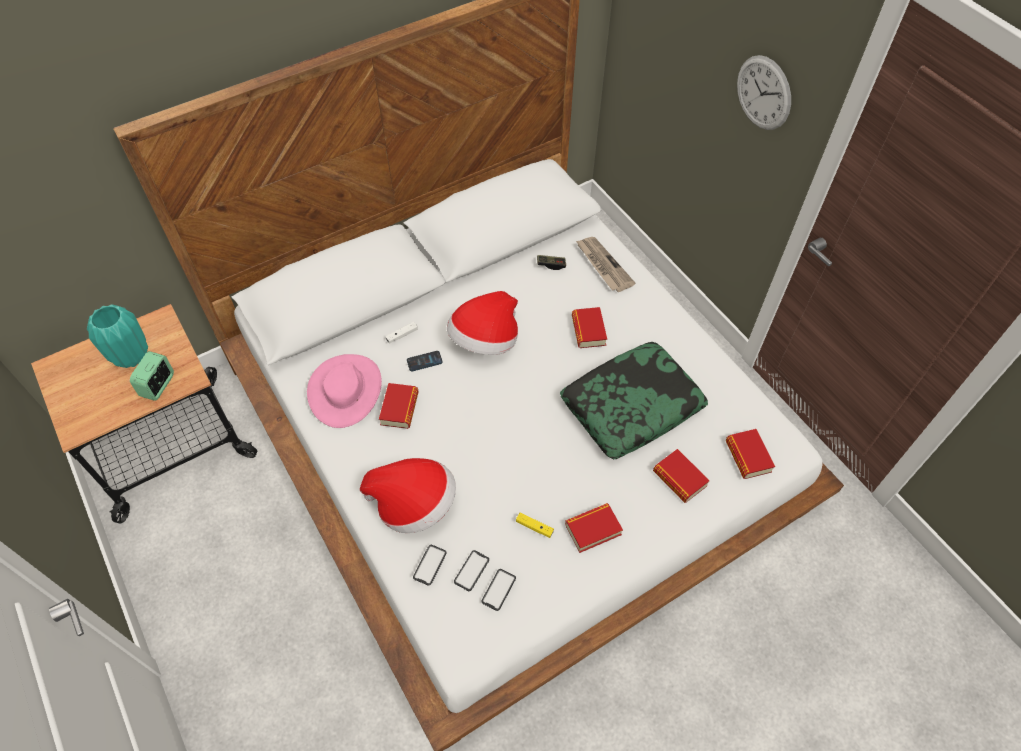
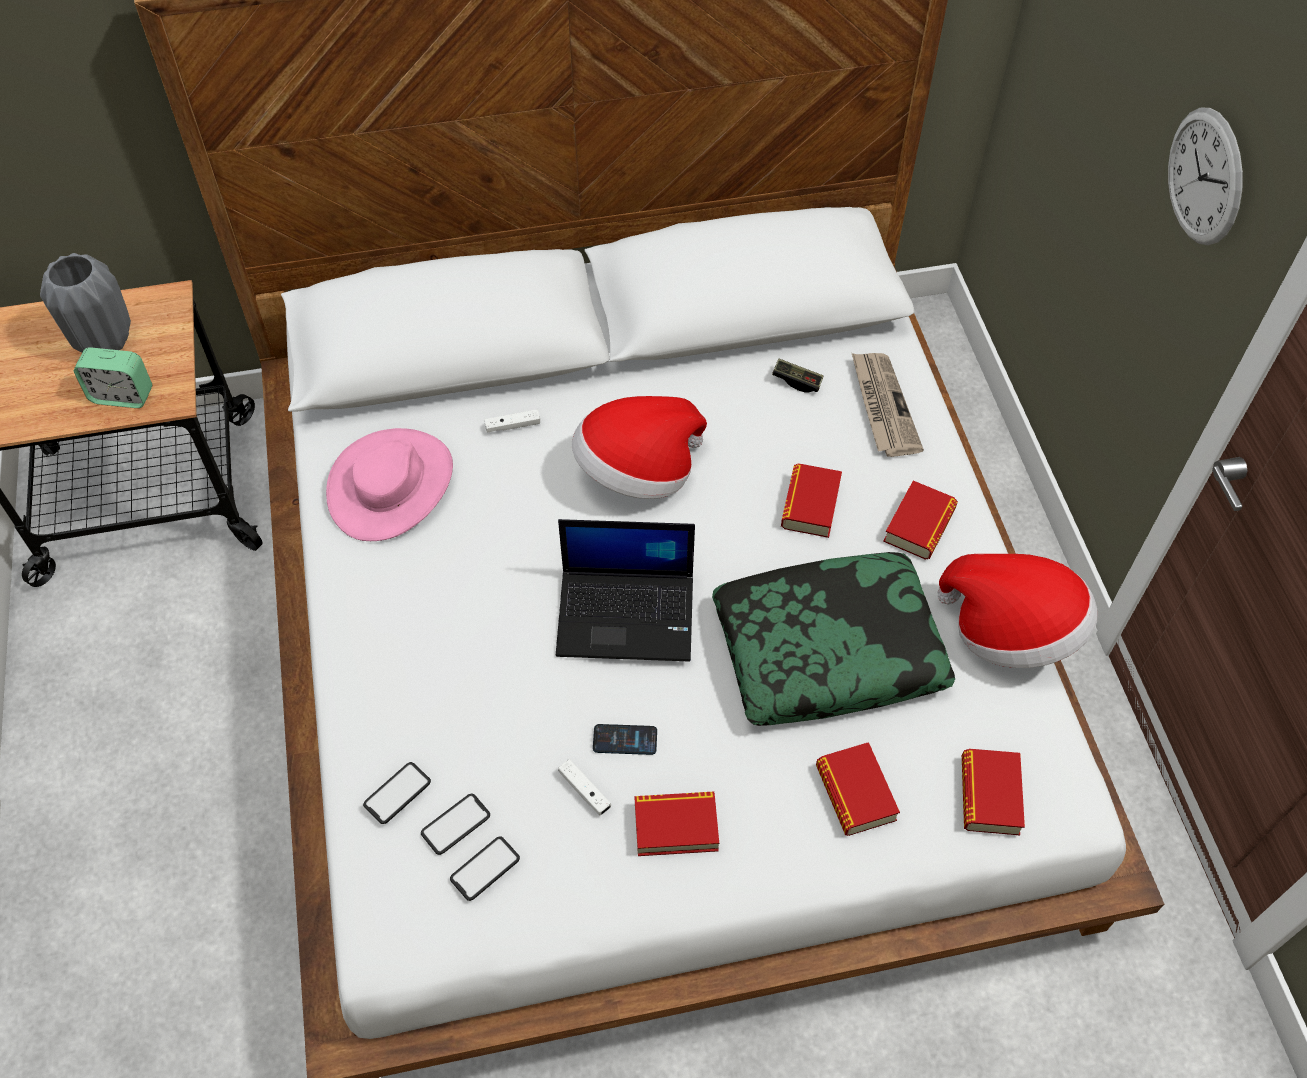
camera: 20 degrees right, 0 degrees up
(132, 356) = (105, 341): turquoise vase -> grey vase
(158, 385) = (122, 396): alarm clock -> alarm clock turned 120 degrees counterclockwise
(399, 408) = (458, 538): book -> book (919, 525)
(414, 504) = (416, 693): hat -> hat (1011, 630)
(424, 361) = (529, 476): phone -> phone (625, 740)
(515, 421) = (627, 614): none -> laptop
(534, 527) = (584, 790): yellow game controller -> white game controller

